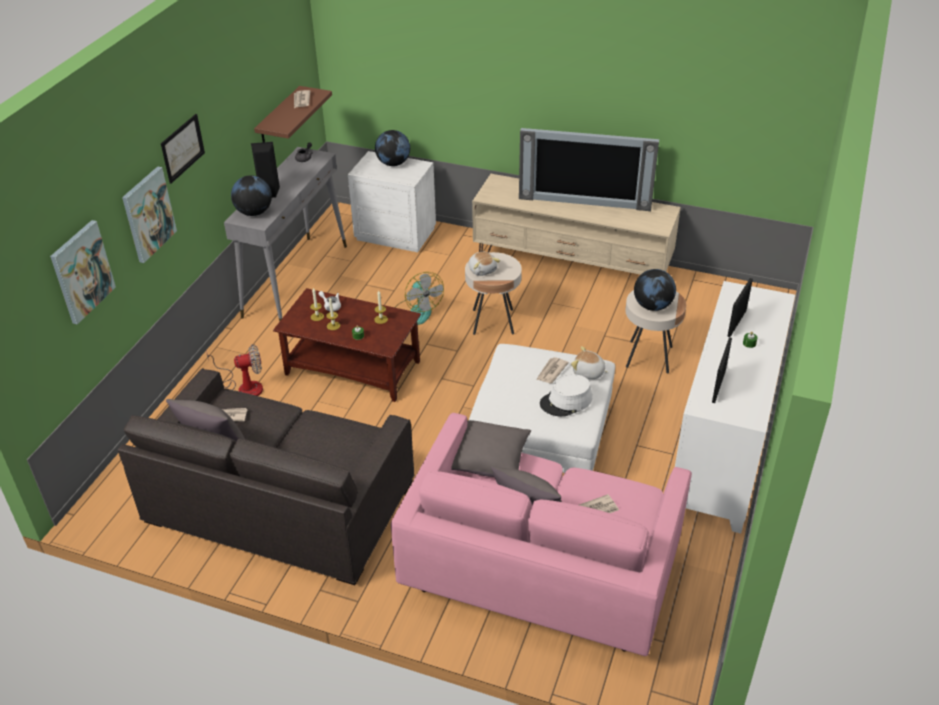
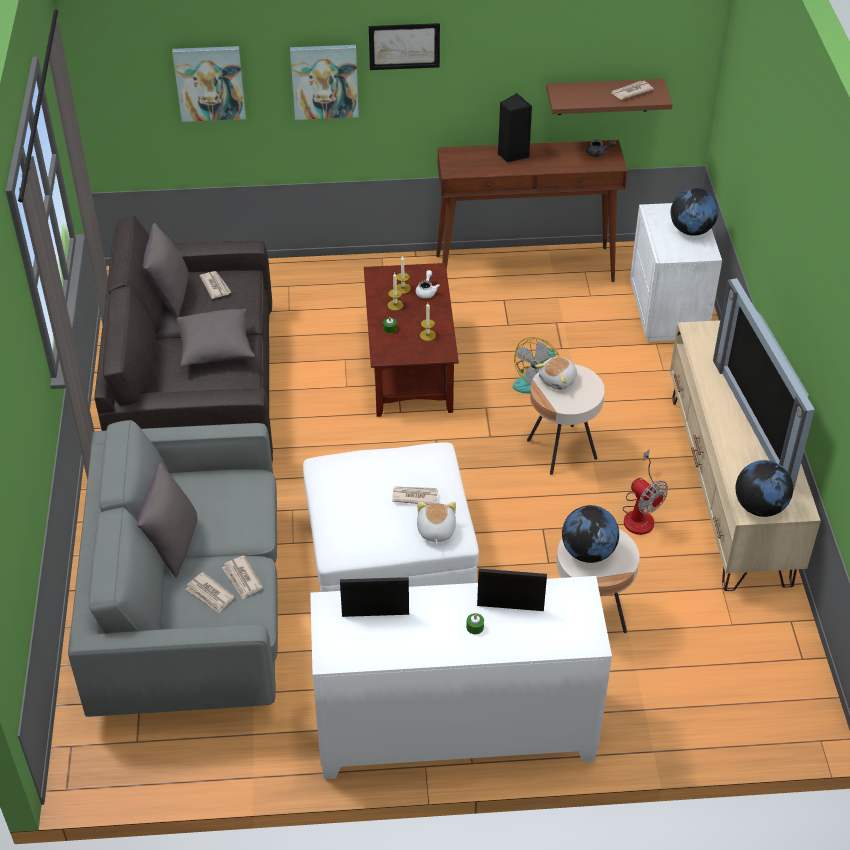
camera: 65 degrees right, 5 degrees up
(244, 386) = (336, 300): fan -> fan (640, 514)
(254, 212) = (468, 159): globe -> globe (759, 507)
(296, 280) = (525, 268): grey console table -> brown console table
(490, 459) = (247, 489): grey pillow -> grey pillow (216, 349)
(541, 570) = (191, 612): pink sofa -> grey sofa
(566, 401) = (371, 523): white hat -> none
(588, 487) = (242, 579): none -> newspaper

